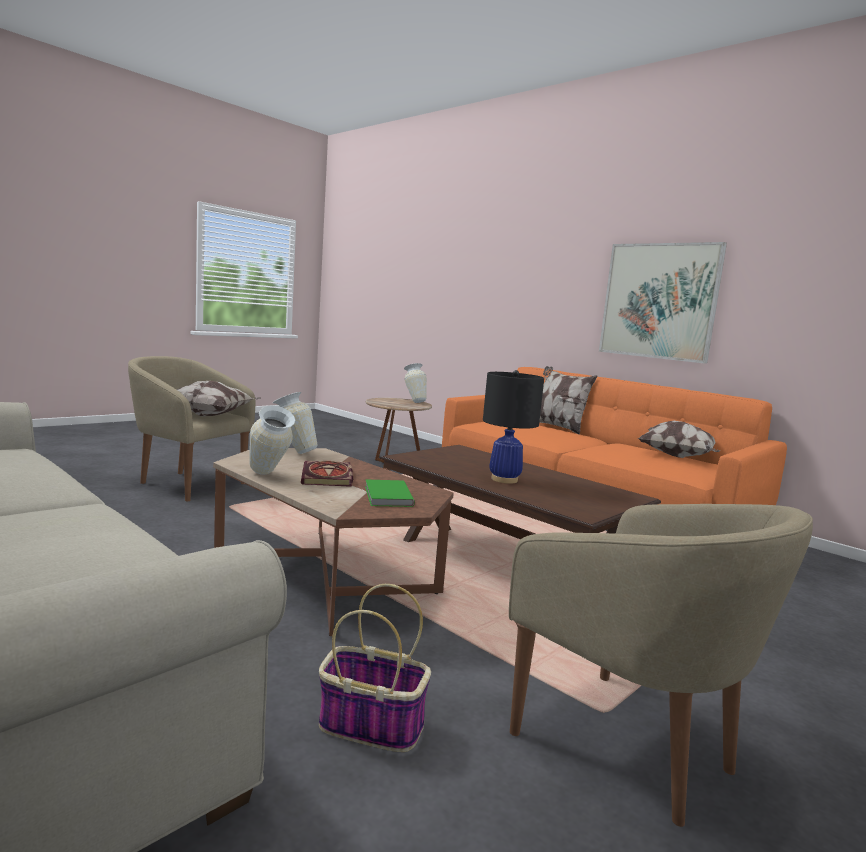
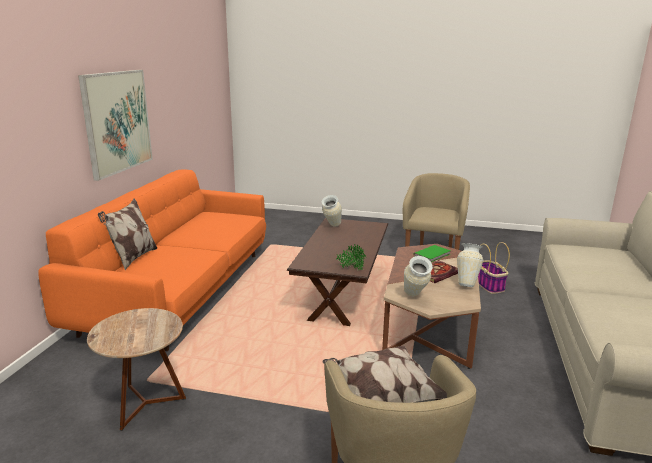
camera: 120 degrees left, 10 degrees up
(414, 402) = (113, 324): vase -> vase (331, 228)
(415, 456) = (351, 269): none -> potted plant
(504, 479) = (355, 242): black table lamp -> none
(678, 456) = (205, 219): pillow -> none

